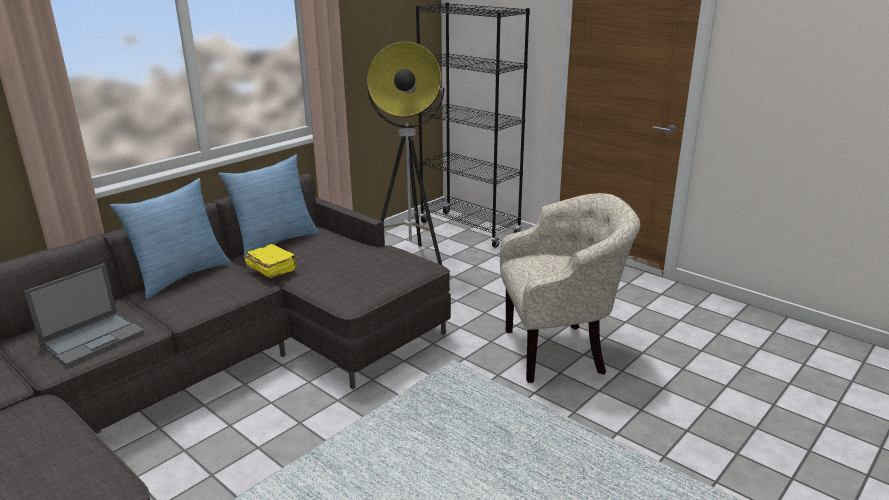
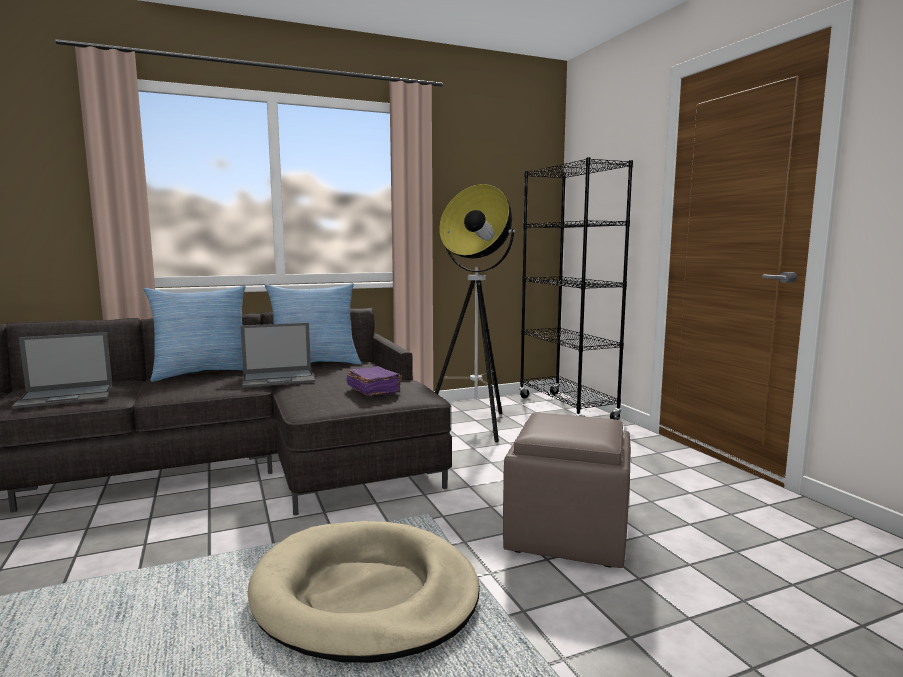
camera: 25 degrees right, 15 degrees down
(272, 269) = (279, 378): yellow book -> laptop
(380, 269) = (374, 391): none -> purple book
(470, 433) = (365, 595): none -> beige dog bed
(560, 351) = (568, 535): beige armchair -> brown ottoman

